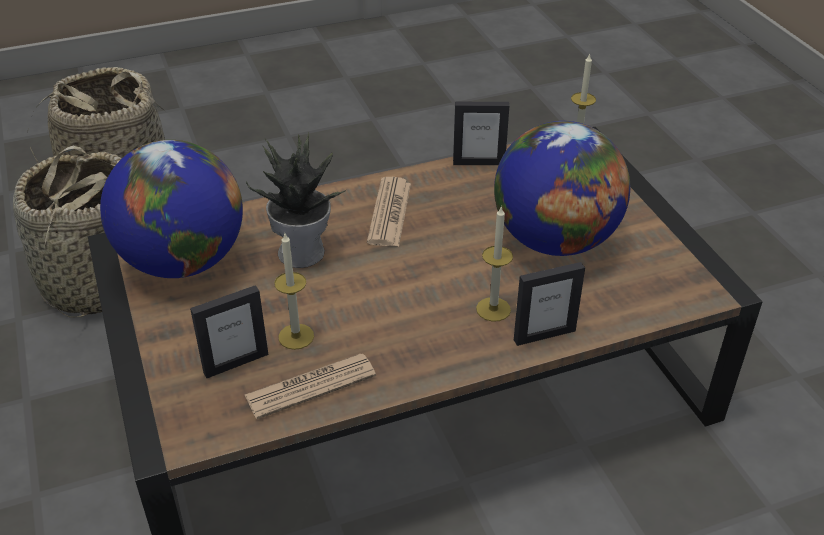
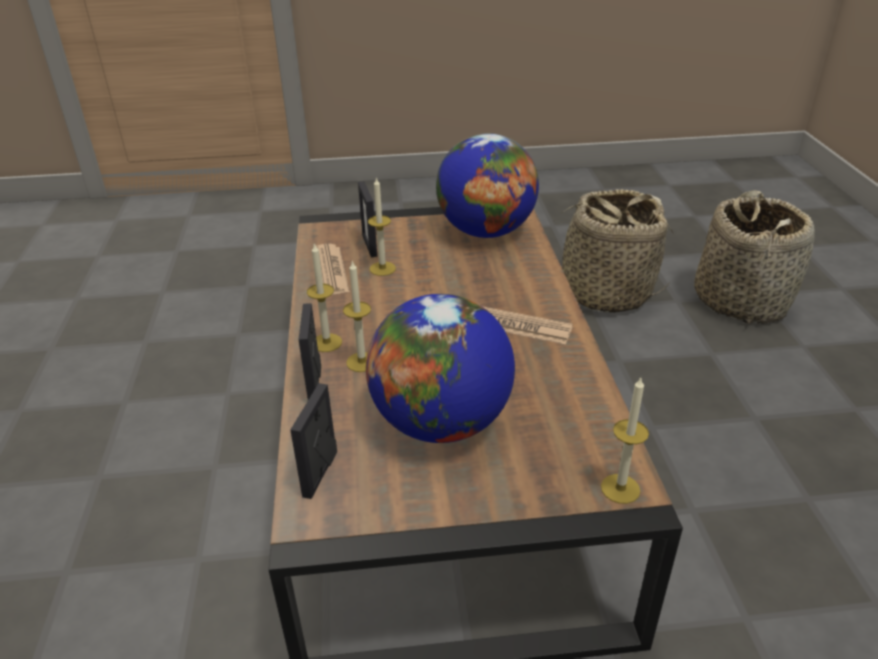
camera: 105 degrees right, 5 degrees down
(303, 252) = (478, 279): potted plant -> none
(471, 345) = (327, 342): none -> candle
(479, 162) = (598, 397): picture frame -> picture frame (320, 473)

